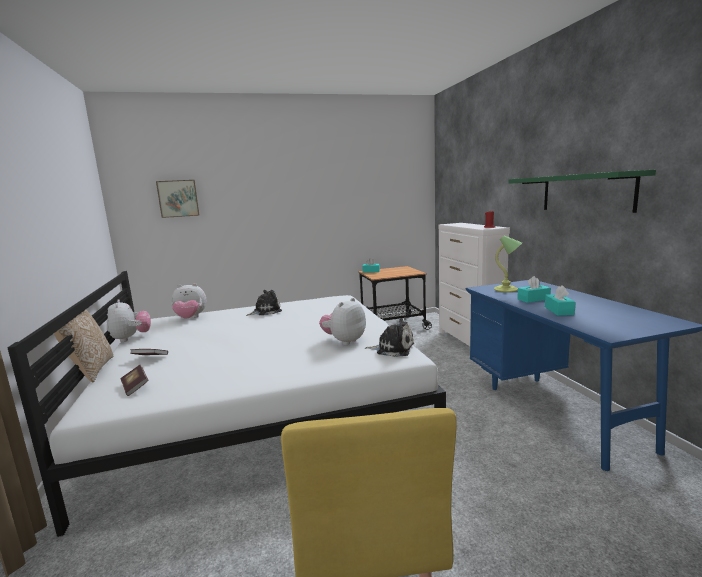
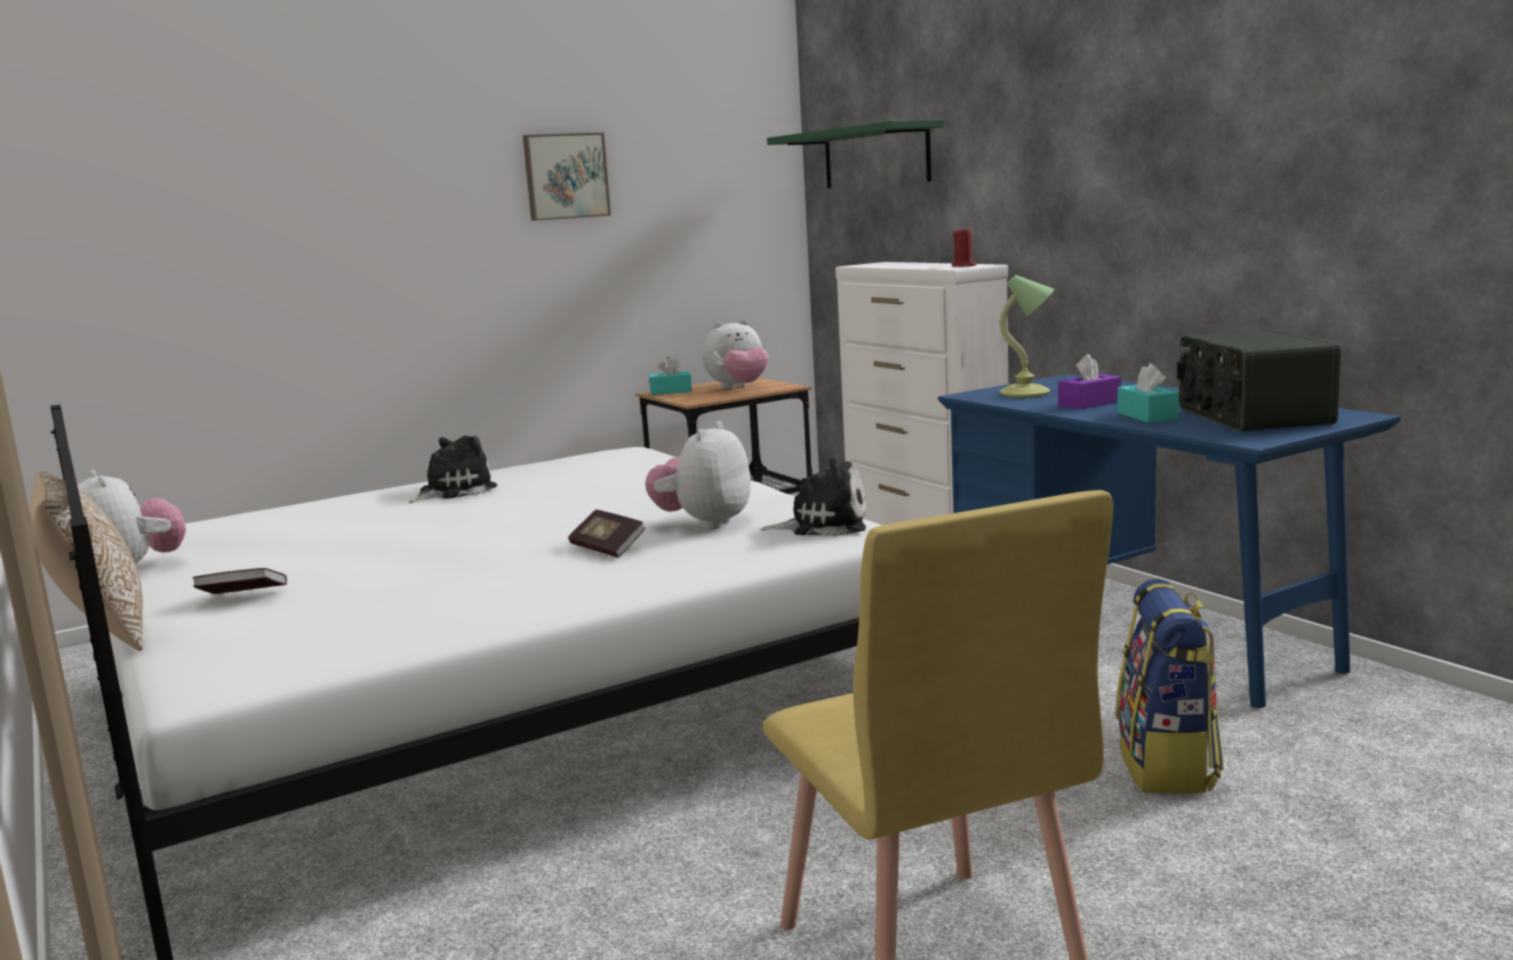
camera: 15 degrees left, 0 degrees up
(135, 387) = (272, 643): book -> book (607, 548)
(178, 198) = (161, 211): picture -> picture (565, 176)
(190, 318) = (258, 520): plush toy -> plush toy (738, 388)
(533, 299) = (1089, 403): turquoise tissue box -> purple tissue box
(544, 502) = (1168, 766): none -> backpack
(586, 192) = (1169, 181): green shelf -> green shelf (876, 156)
(615, 317) = (1251, 417): none -> radio

